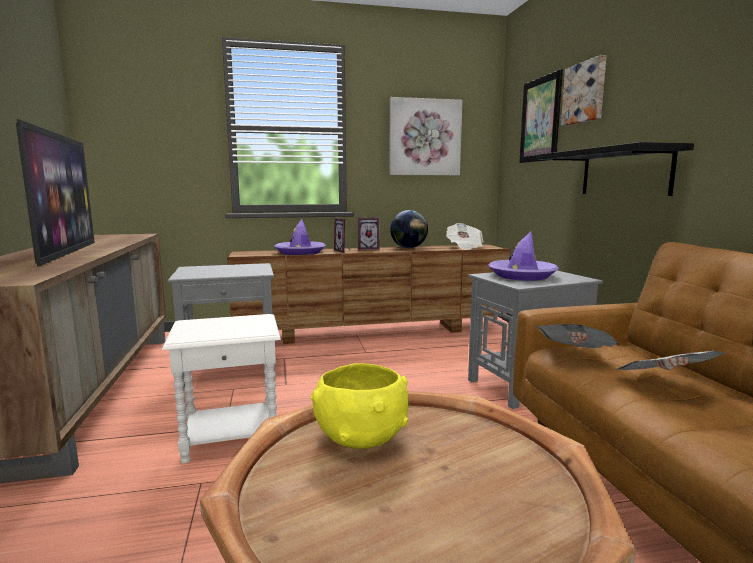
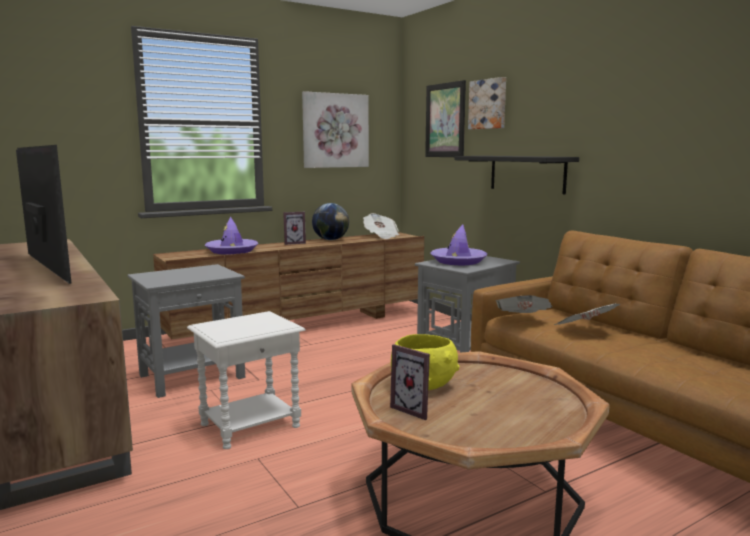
camera: 20 degrees left, 0 degrees up
(344, 251) = (273, 247): picture frame -> picture frame (415, 409)

